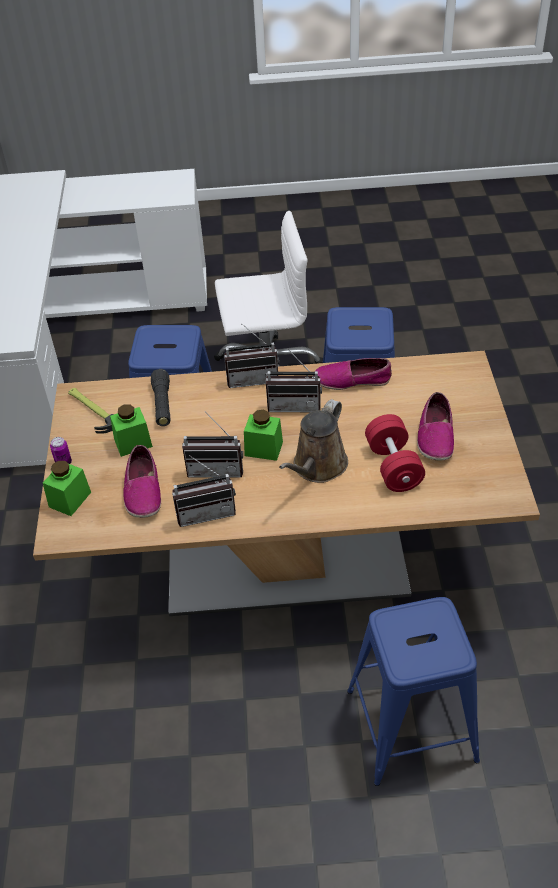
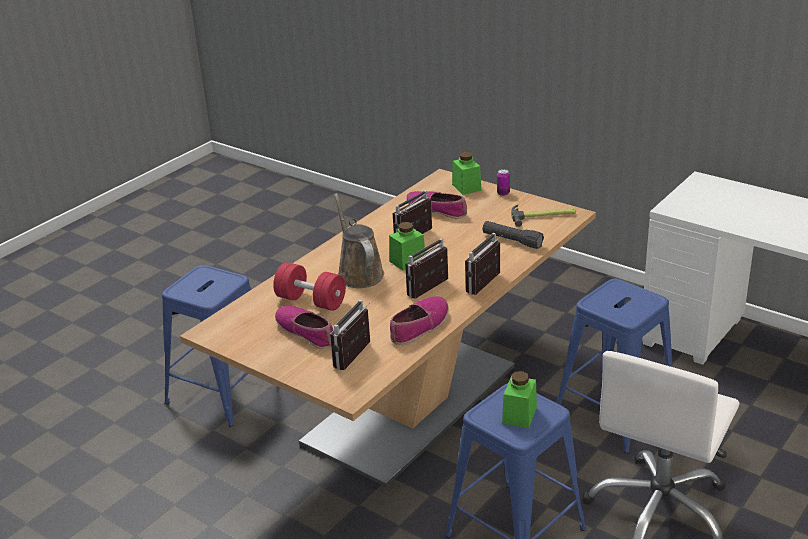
camera: 130 degrees right, 15 degrees down
(133, 443) = (487, 219): green jar -> green jar (519, 415)
(206, 511) = (386, 223): radio -> radio (357, 357)

